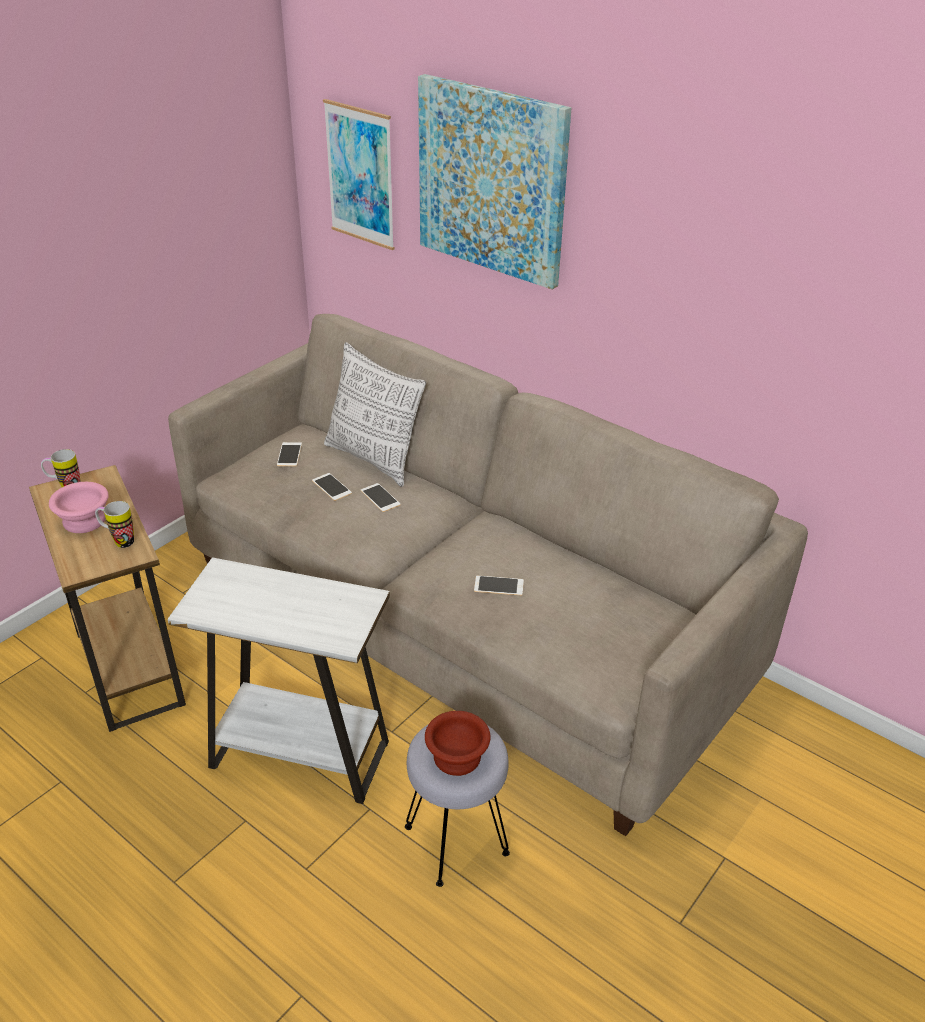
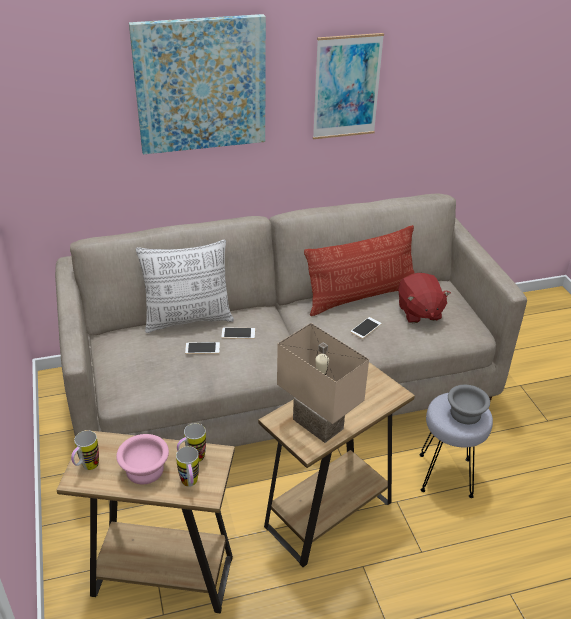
camera: 55 degrees left, 0 degrees up
(83, 555) = (190, 484): none -> mug
(234, 599) = (315, 425): none -> beige table lamp
(289, 454) = (137, 352): phone -> none
(299, 754) = (328, 514): white side table -> brown side table
(360, 175) = (64, 122): picture -> picture (346, 87)
(456, 755) = (464, 413): brown bowl -> grey bowl
(561, 558) = (361, 297): none -> pillow
(586, 618) = (419, 312): none -> red plush toy

